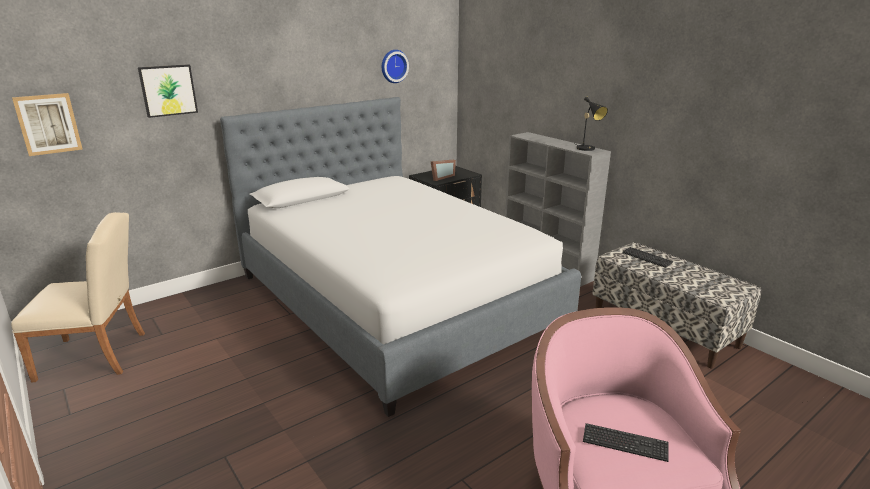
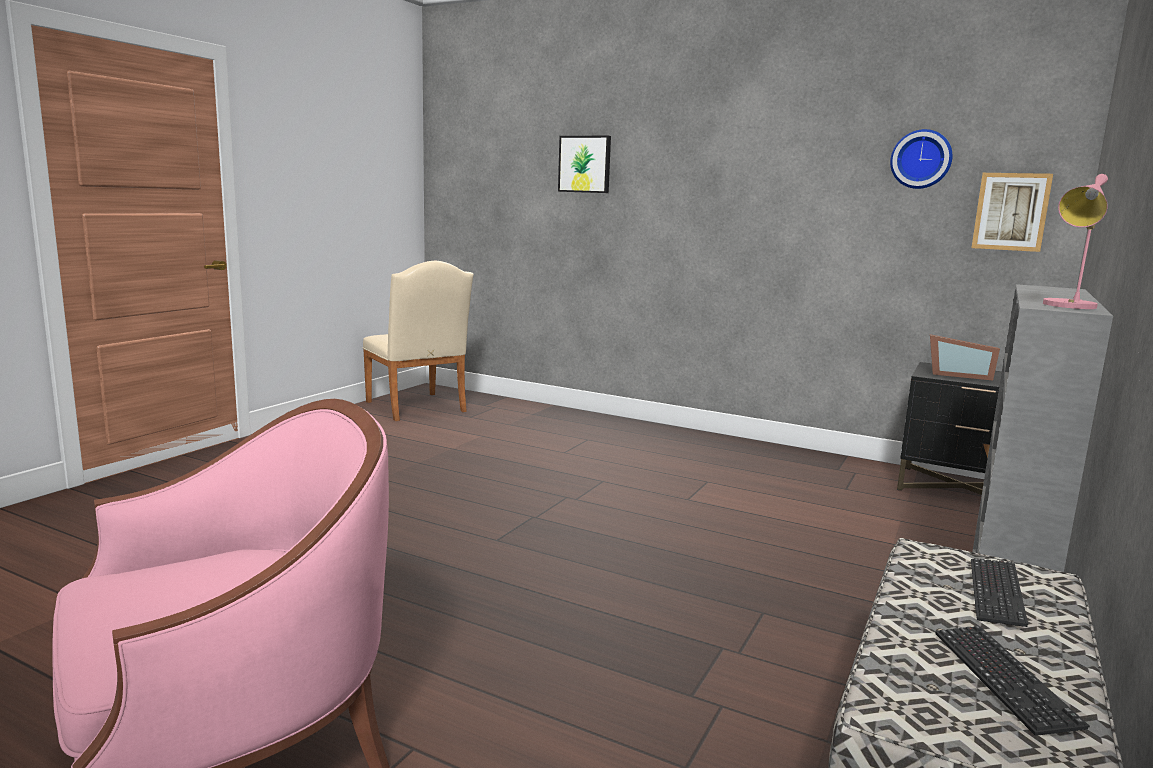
camera: 65 degrees right, 10 degrees down
(48, 124) = (483, 185): picture -> picture (1011, 211)
(395, 300) = (670, 496): bed -> none
(588, 149) = (1069, 306): black table lamp -> pink table lamp
(625, 443) = (176, 595): keyboard -> keyboard (1003, 679)

